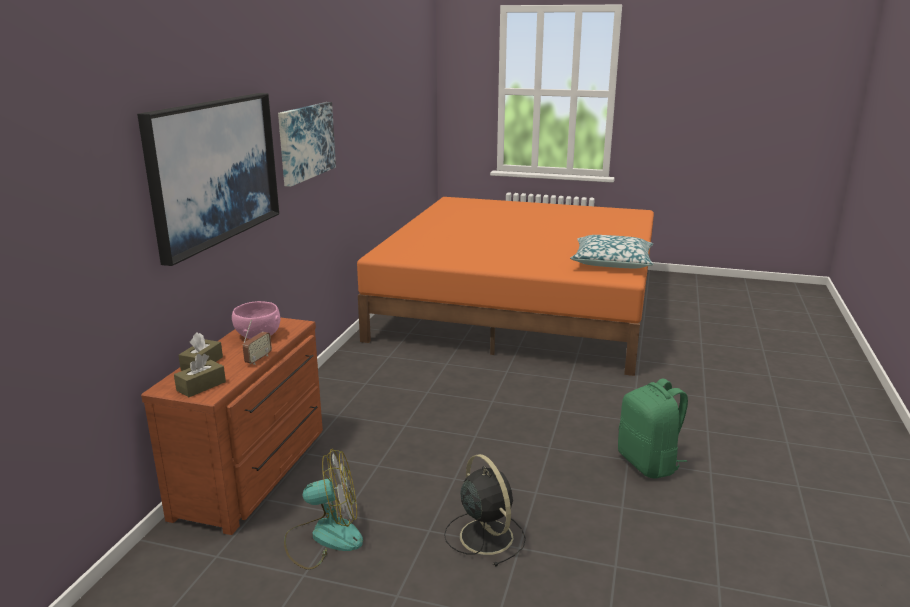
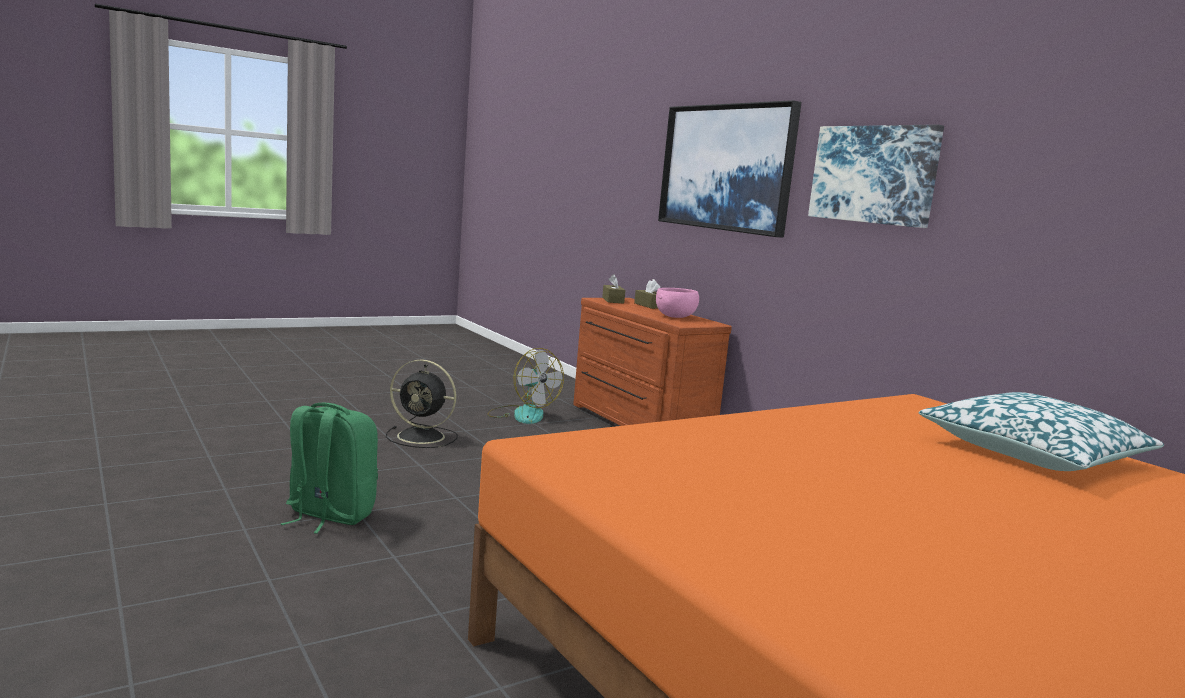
camera: 130 degrees right, 10 degrees down
(258, 359) = (629, 309): radio -> none
(324, 537) = (522, 414): fan -> fan turned 75 degrees counterclockwise
(612, 262) = (635, 478): pillow -> pillow (1033, 453)

